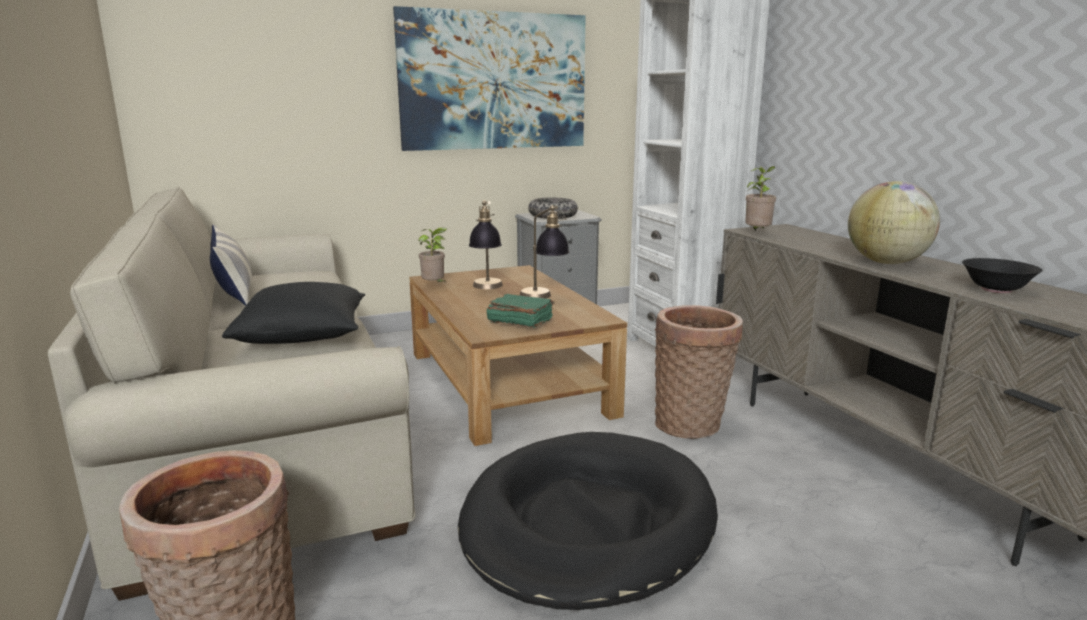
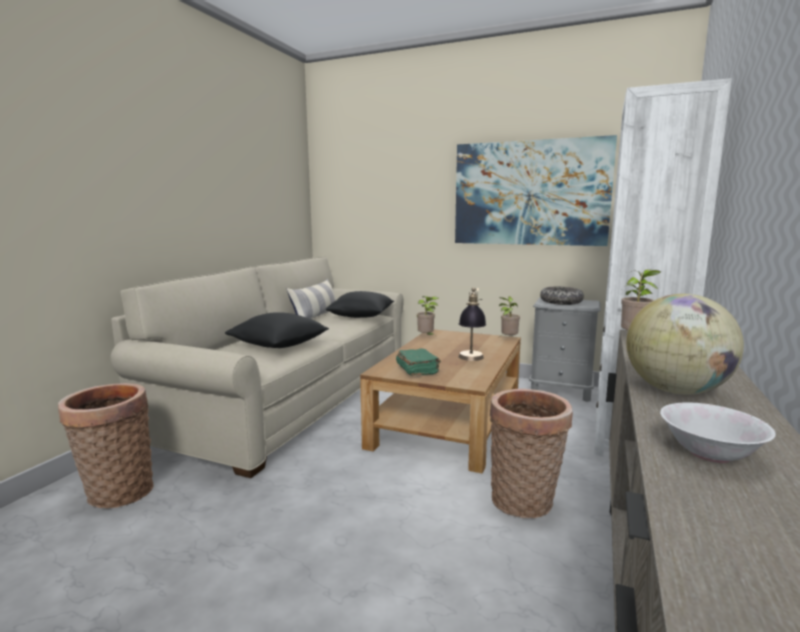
camera: 45 degrees right, 5 degrees down
(306, 277) = (362, 317): none -> black pillow
(487, 288) = (452, 345): table lamp -> none
(524, 269) = (508, 339): none -> potted plant
(587, 523) = (331, 526): black dog bed -> none
(996, 290) = (709, 454): black bowl -> white bowl

